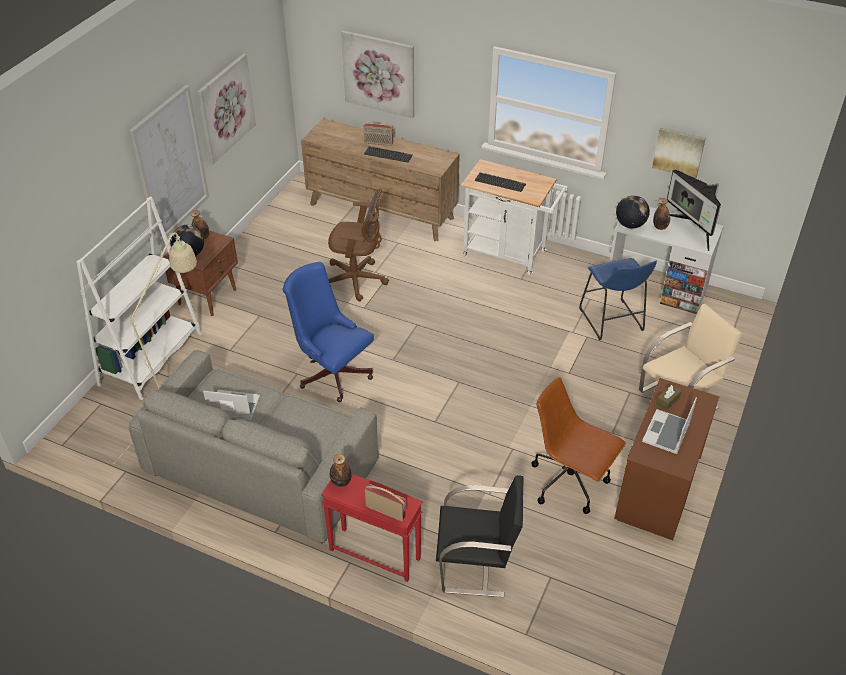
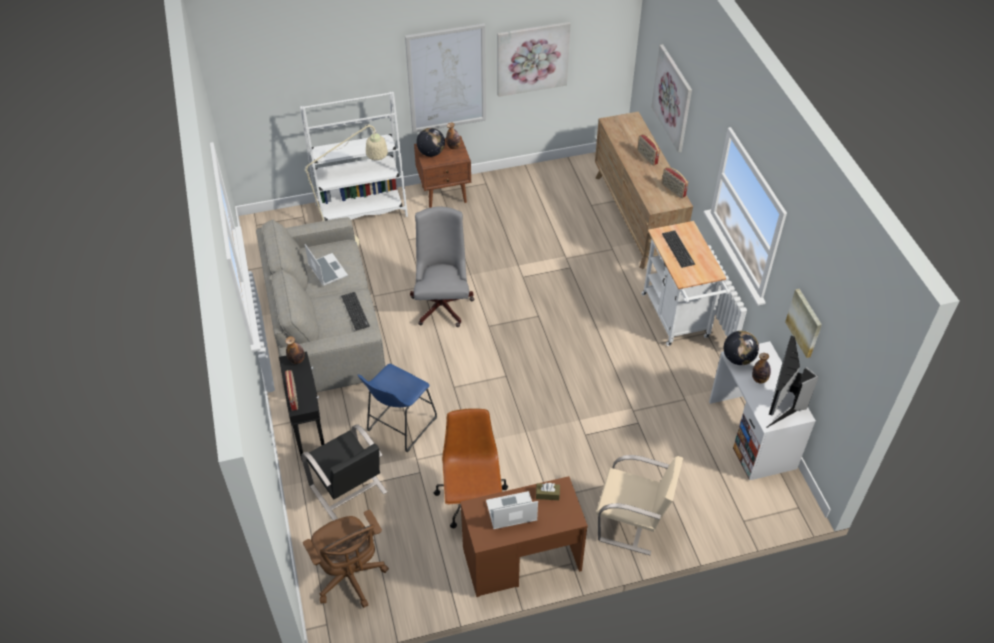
camera: 50 degrees right, 5 degrees up
(332, 372) = (442, 302): blue office chair -> grey office chair
(357, 280) = (546, 255): brown office chair -> brown office chair (350, 578)
(374, 553) = (309, 429): red side table -> black side table
(388, 155) = (639, 171): keyboard -> keyboard (355, 311)
(430, 152) = (673, 190): none -> radio
(612, 322) = (673, 429): blue stool -> blue stool (399, 426)

